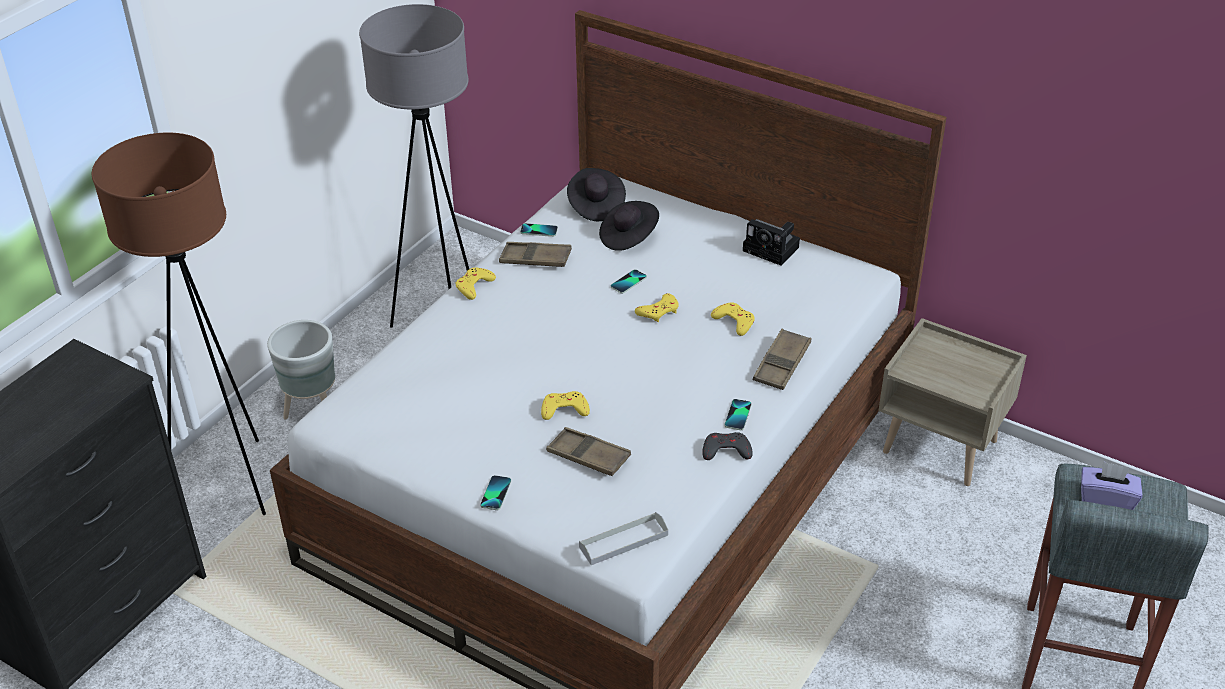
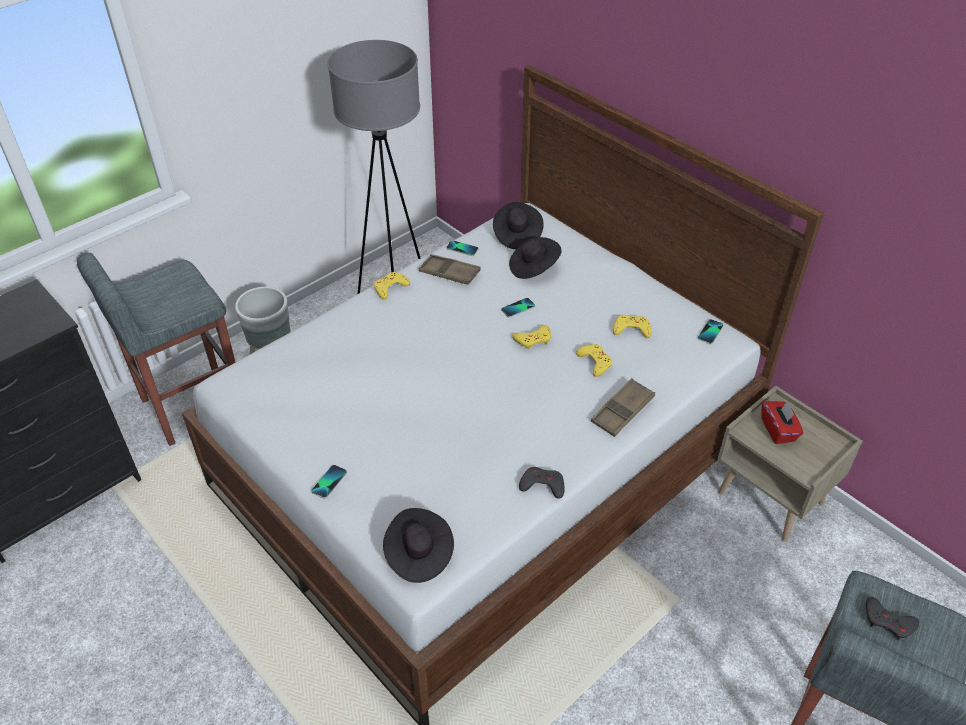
camera: 15 degrees right, 5 degrees up
(231, 482) = (191, 405): brown floor lamp -> grey stool
(564, 409) = (418, 415): yellow game controller -> yellow game controller (631, 329)
(588, 456) = (421, 464): brown tray -> none
(623, 541) = (418, 554): grey tray -> black hat
(738, 415) = (565, 453): phone -> phone (710, 332)
(773, 249) = (653, 301): camera -> none
(938, 362) = (778, 430): none -> red tissue box
(1106, 500) = (888, 622): purple tissue box -> grey game controller

